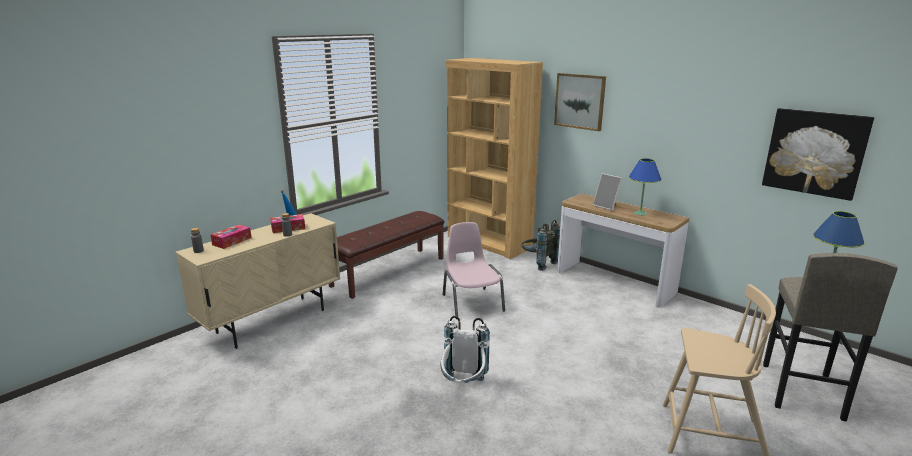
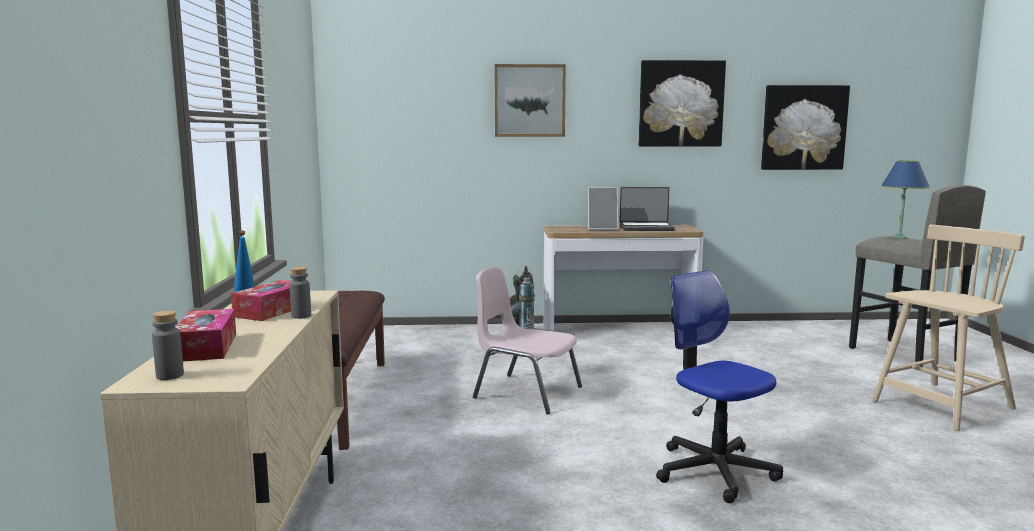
camera: 45 degrees left, 10 degrees down
(463, 387) = (714, 471): white backpack -> office chair
(489, 242) = (407, 333): brown bookcase -> none
(640, 213) = (646, 228): blue table lamp -> laptop
(694, 116) = (680, 104): none -> picture

